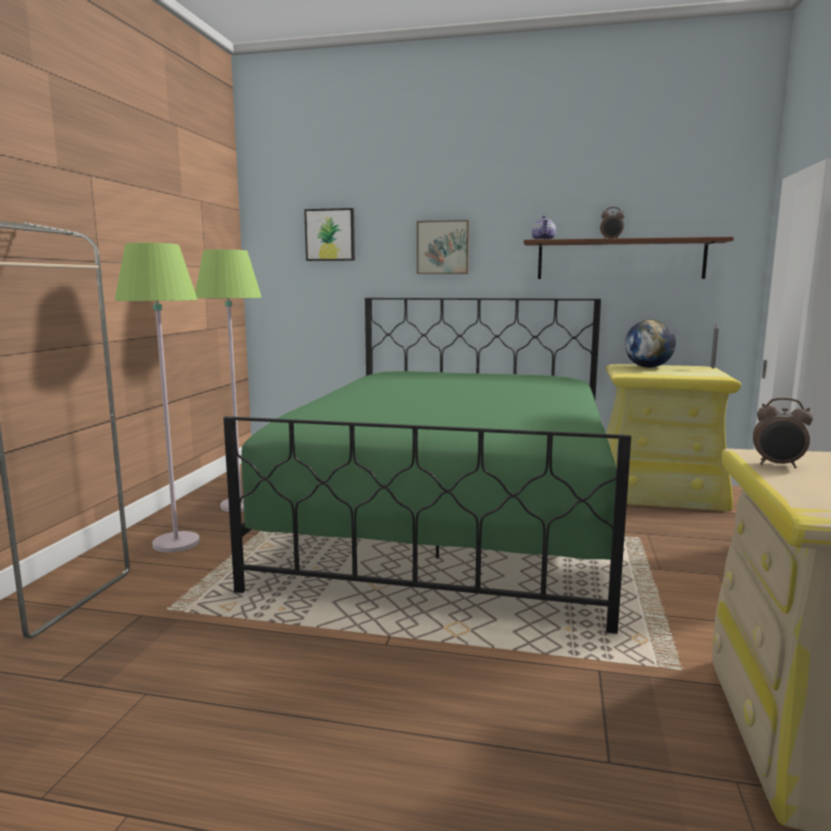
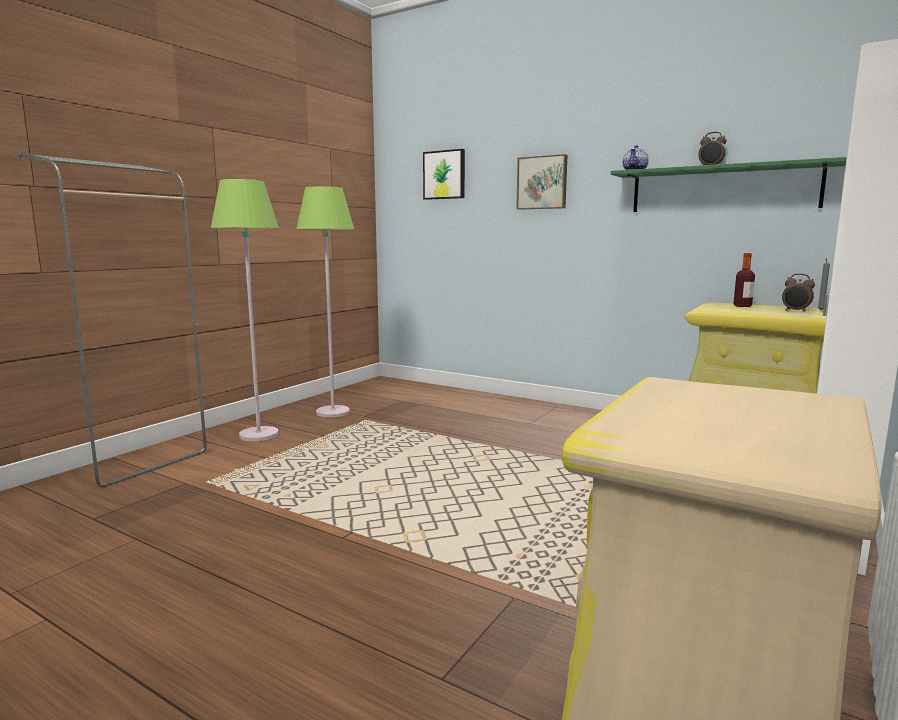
camera: 20 degrees right, 0 degrees up
(453, 522) = (501, 447): green bed -> none
(620, 259) = (722, 189): brown shelf -> green shelf
(648, 367) = (742, 306): globe -> bottle
(778, 465) = (664, 394): alarm clock -> alarm clock (796, 311)

